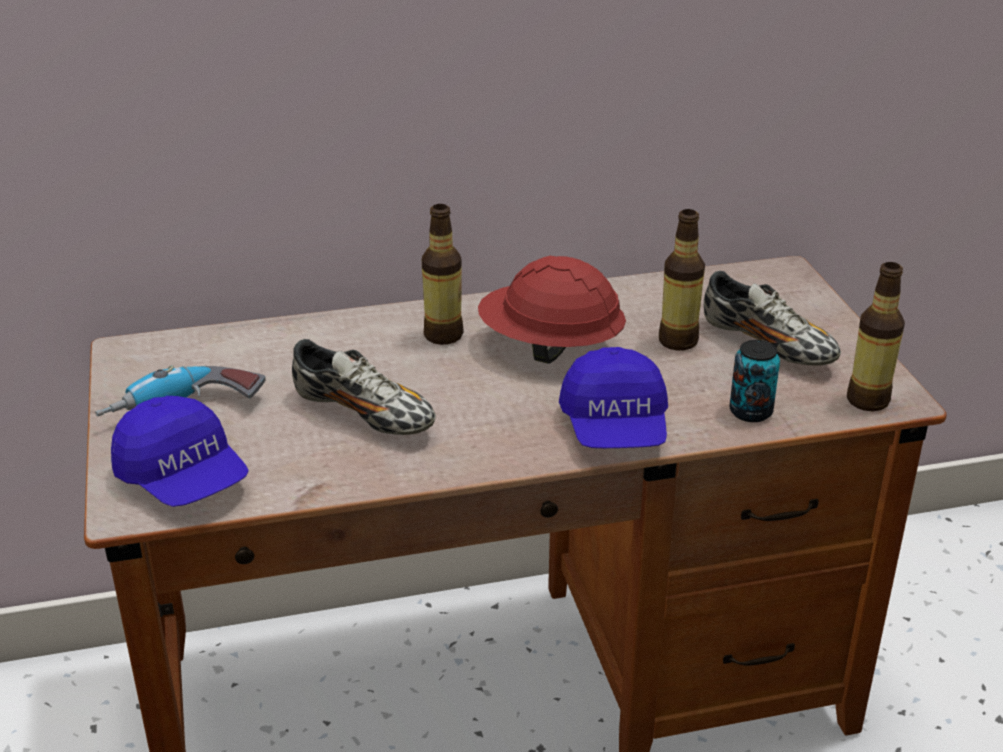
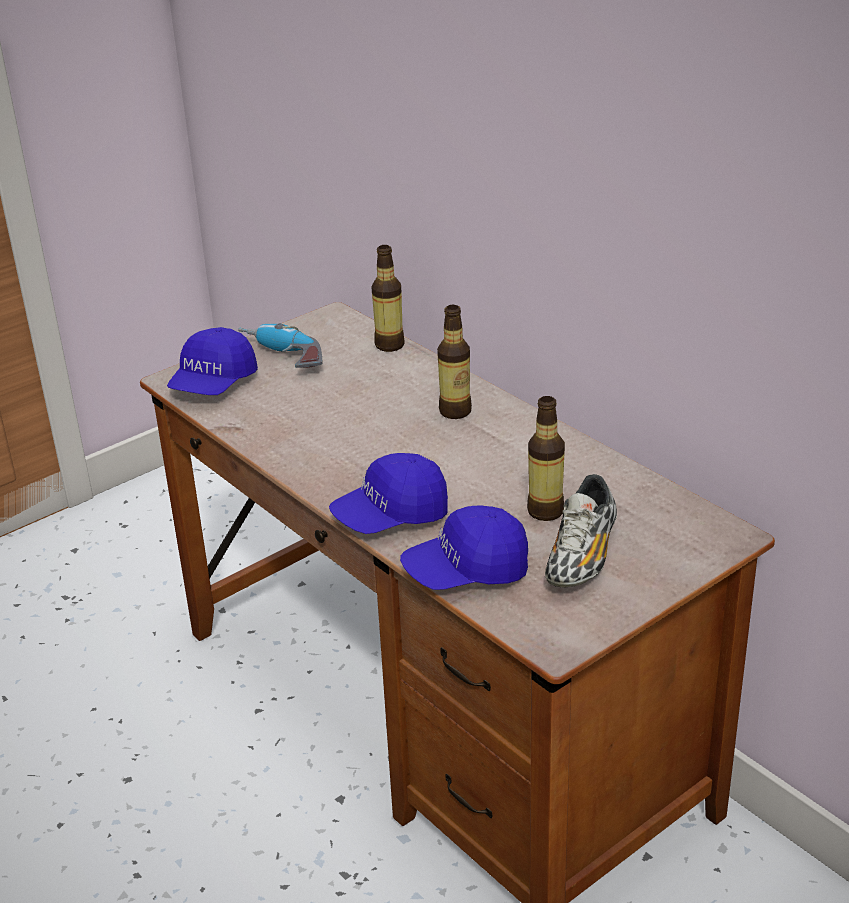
camera: 65 degrees right, 0 degrees up
(364, 415) = (328, 416): shoe -> none
(550, 348) = (479, 458): red hard hat -> none
(750, 412) = (466, 572): can -> blue cap
(867, 400) = (537, 628): bottle -> bottle (389, 345)

